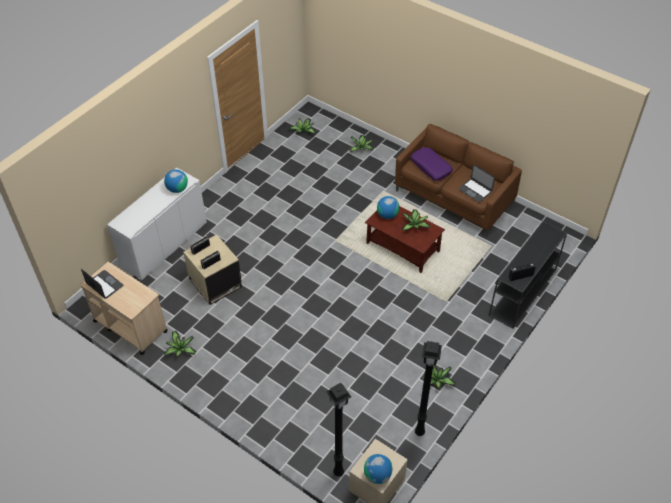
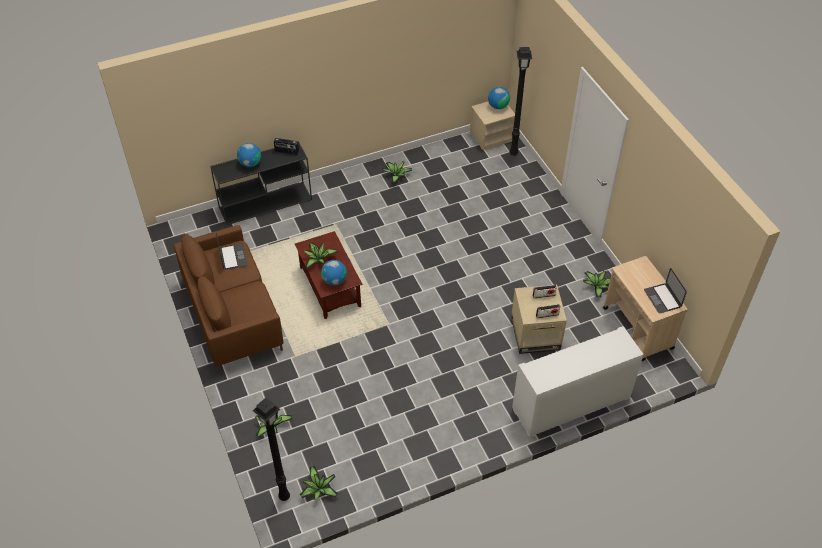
camera: 150 degrees left, 0 degrees up
(177, 189) = (548, 363): globe -> globe (250, 163)
(418, 433) = (438, 151): black floor lamp -> black floor lamp (285, 496)
(431, 167) = (248, 302): purple pillow -> none

